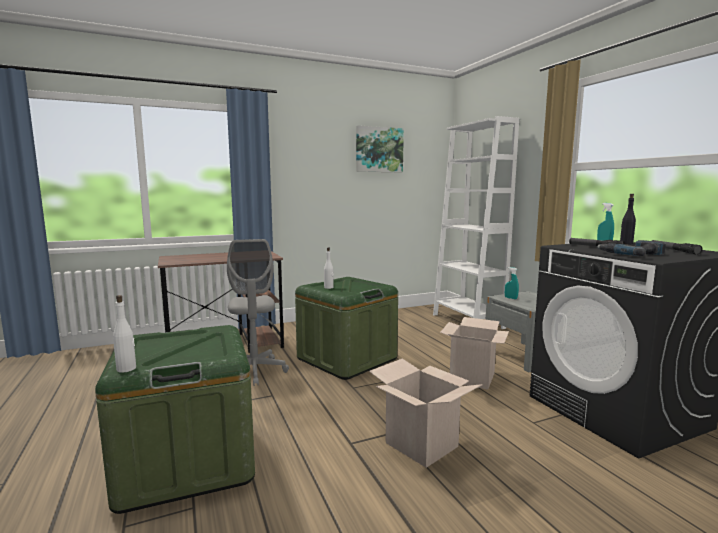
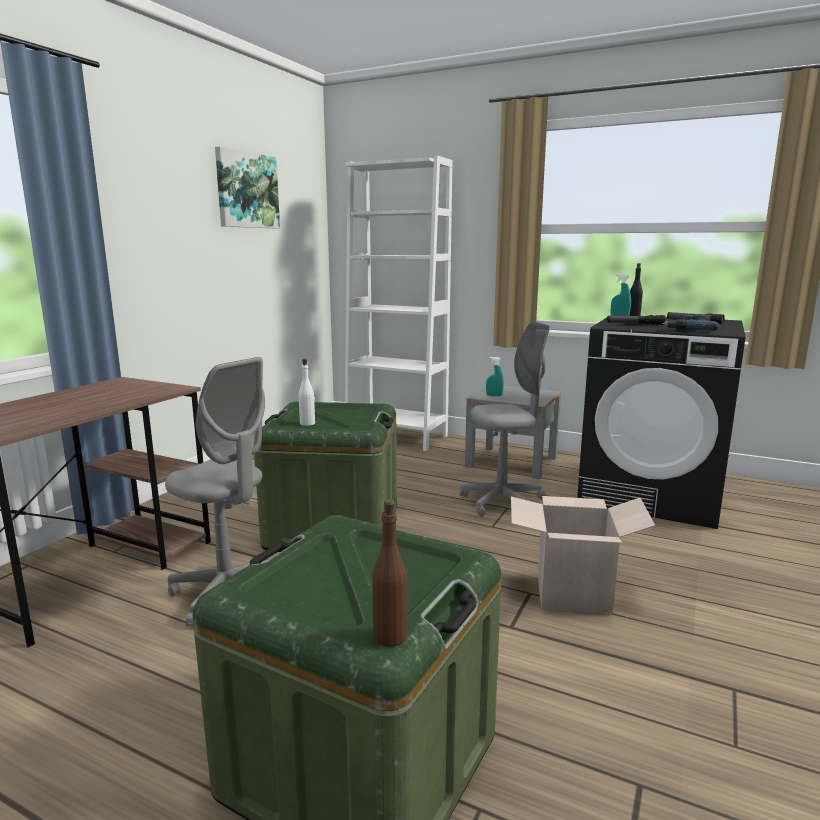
camera: 40 degrees left, 5 degrees up
(126, 369) = (390, 636): white bottle -> brown bottle
(472, 378) = (503, 502): cardboard box -> grey office chair

